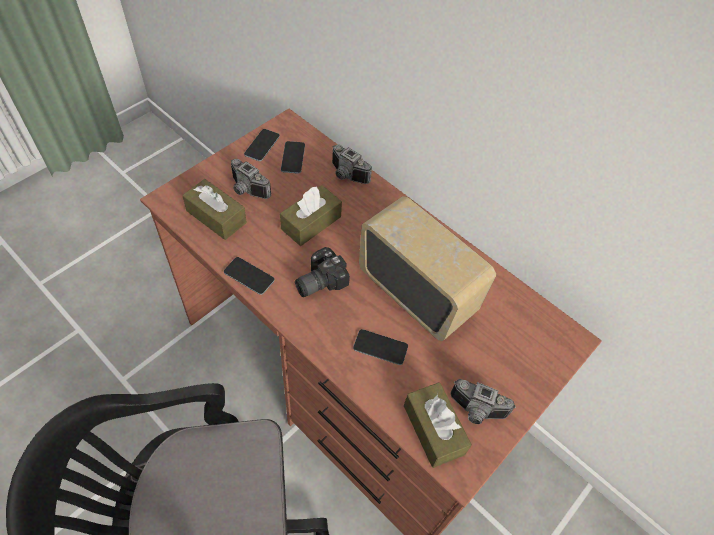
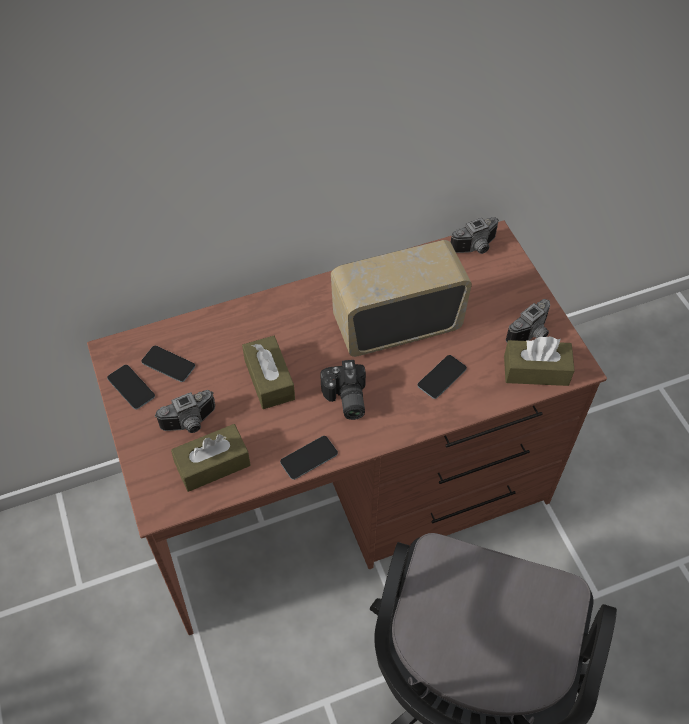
camera: 60 degrees left, 0 degrees up
(346, 176) = (223, 325): camera -> camera (476, 248)

